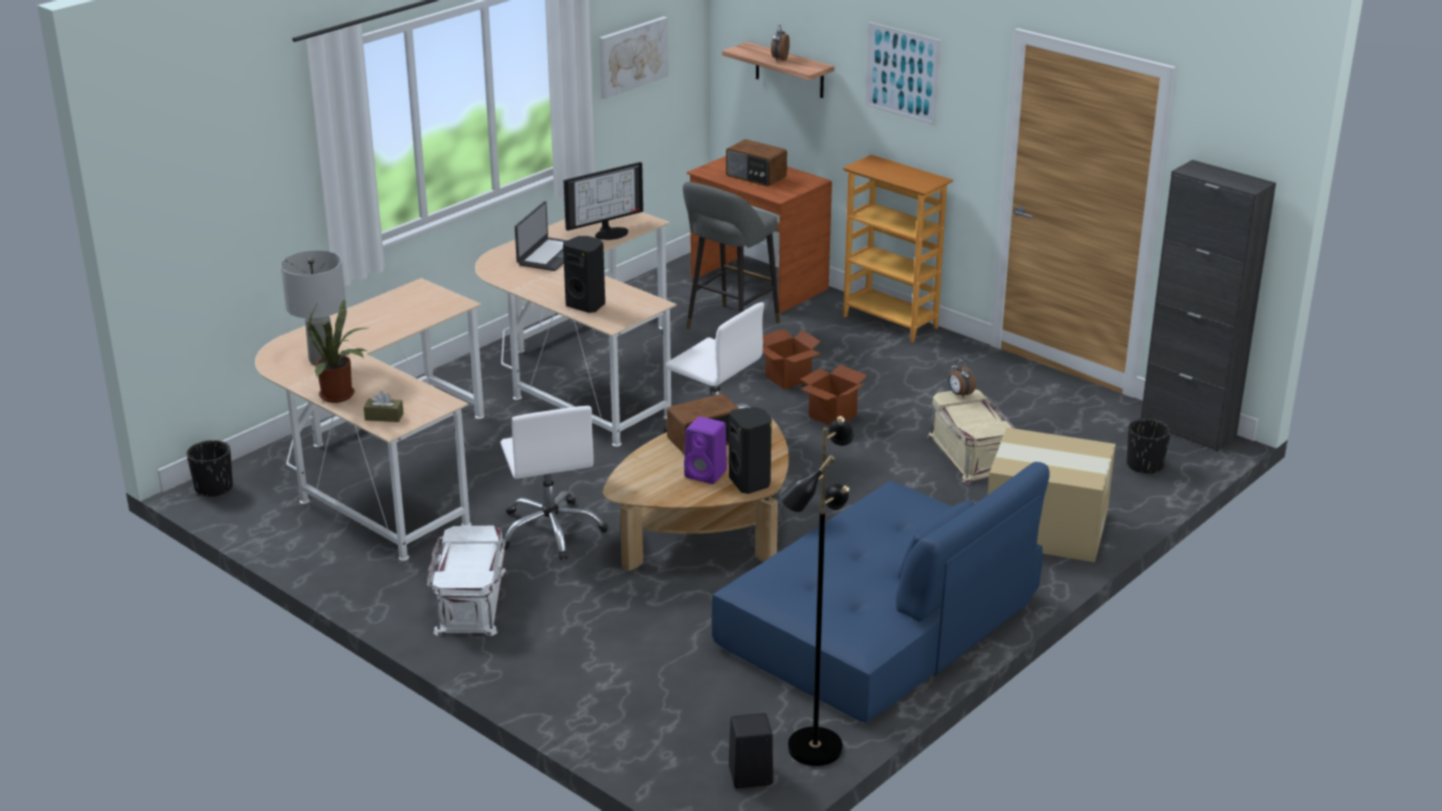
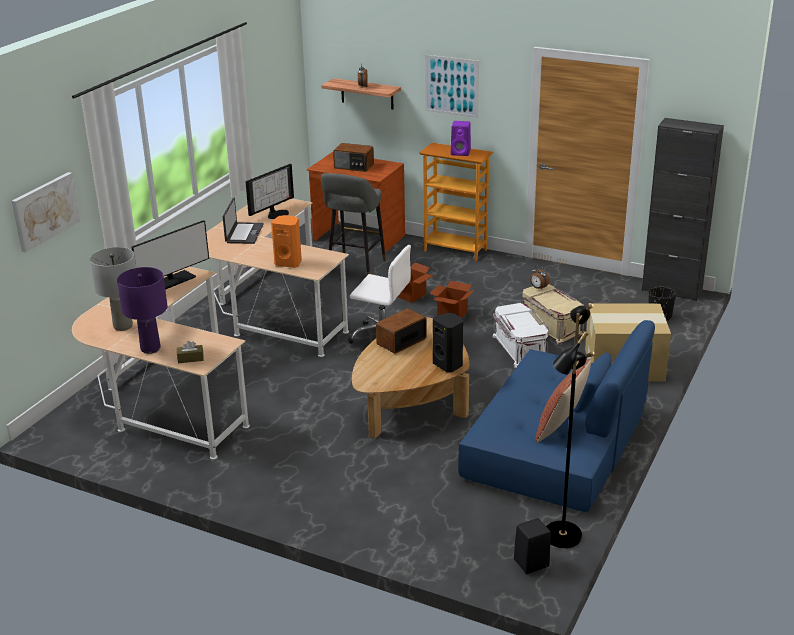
camera: 15 degrees left, 0 degrees up
(214, 488) = (49, 431): black planter -> none
(341, 396) = (150, 349): potted plant -> purple table lamp
(419, 308) = (173, 281): none -> monitor
(469, 601) = (276, 479): white storage box -> white storage box (519, 348)
(551, 530) = (307, 420): white office chair -> none
(586, 305) = (289, 263): black speaker -> orange speaker
(632, 56) = (265, 94): picture -> picture (45, 211)
(707, 474) = (416, 364): purple speaker -> purple speaker (461, 153)
(864, 597) = (561, 428): none -> pillow

